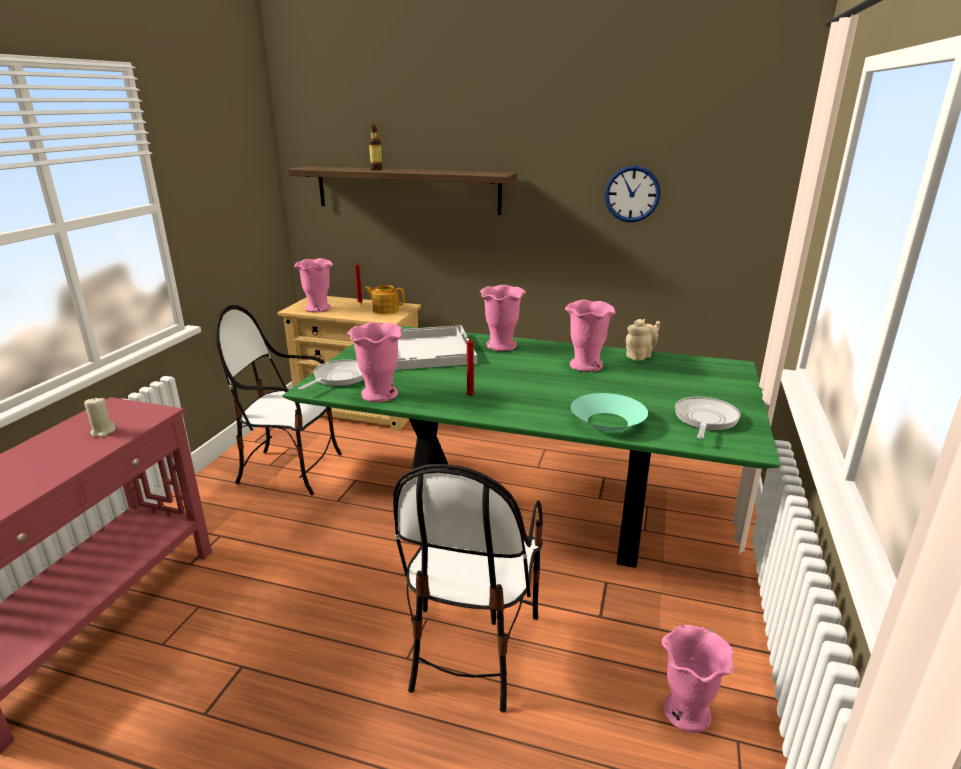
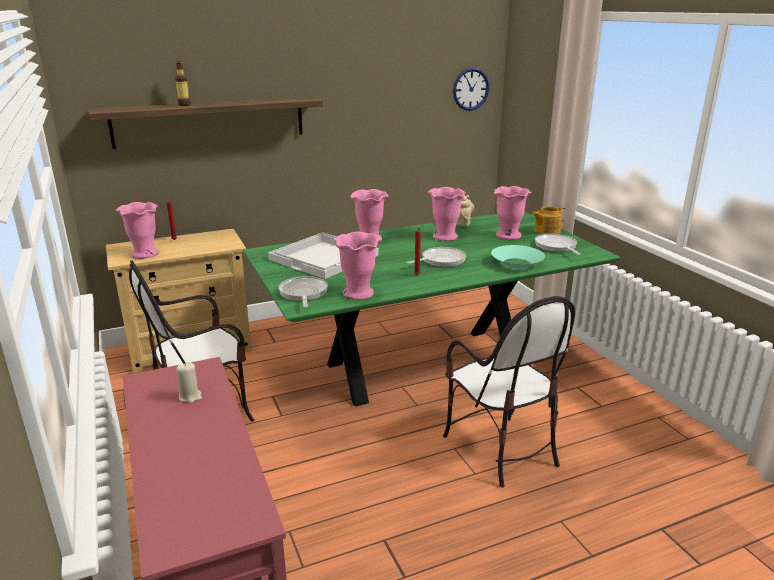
camera: 40 degrees left, 0 degrees up
(385, 310) = (212, 240): teapot -> teapot (546, 231)
(526, 389) = (440, 260): none -> frying pan
(632, 194) = (402, 105): wall clock -> wall clock (470, 89)
(686, 712) = (627, 417): pink vase -> pink vase (508, 235)

